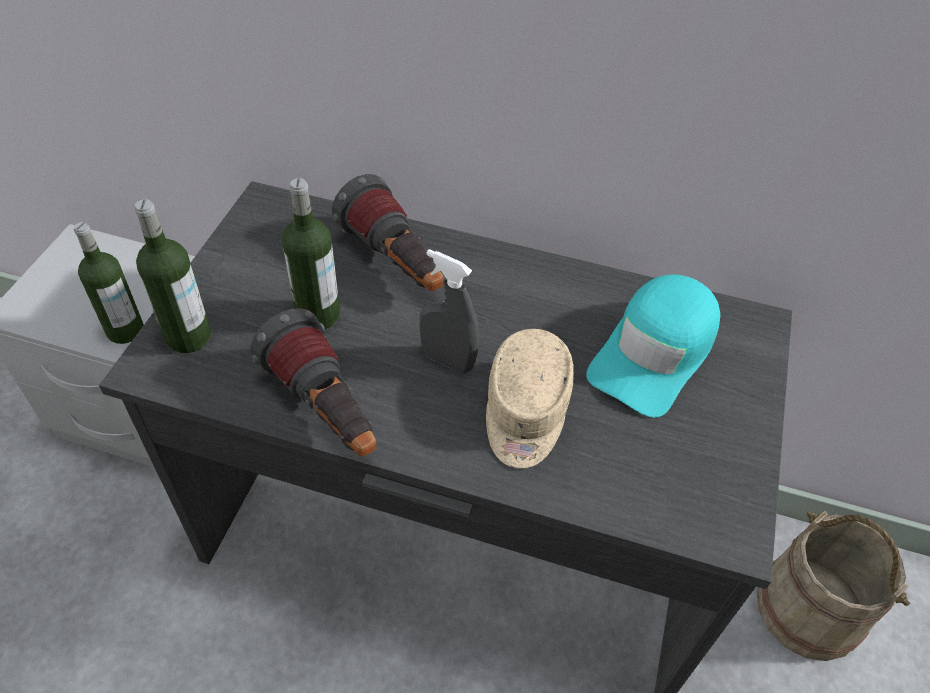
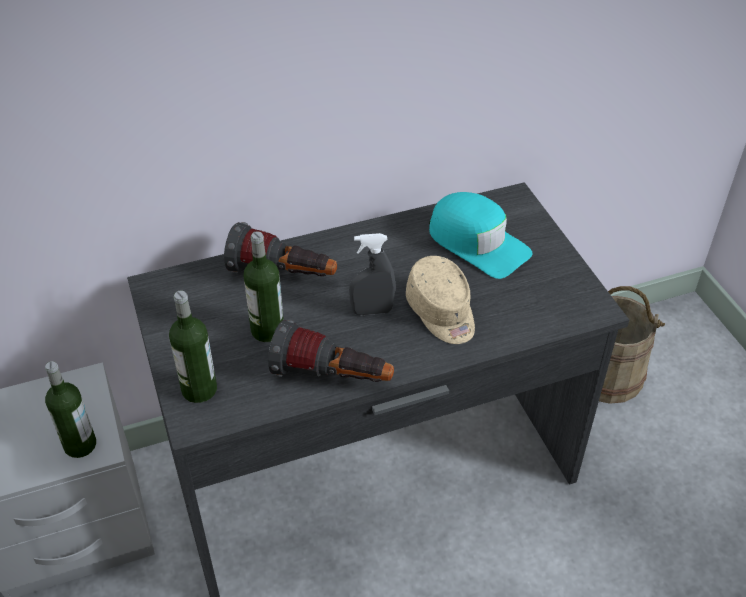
camera: 35 degrees left, 5 degrees down
(655, 352) = (477, 243): turquoise cap -> turquoise cap turned 45 degrees counterclockwise

